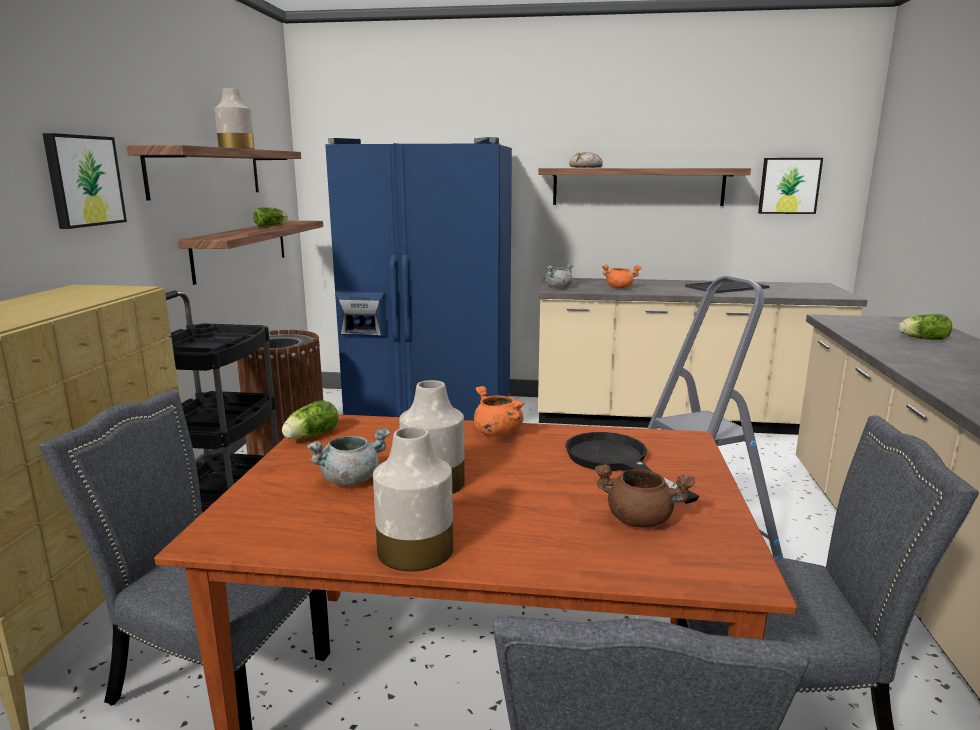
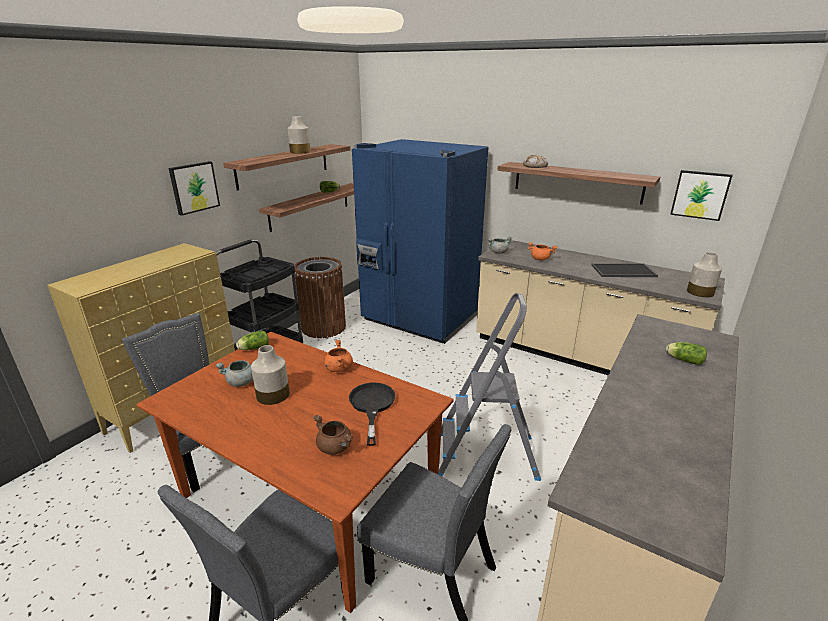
camera: 25 degrees right, 10 degrees up
(415, 550) = (224, 432): beige vase -> beige vase (700, 292)

